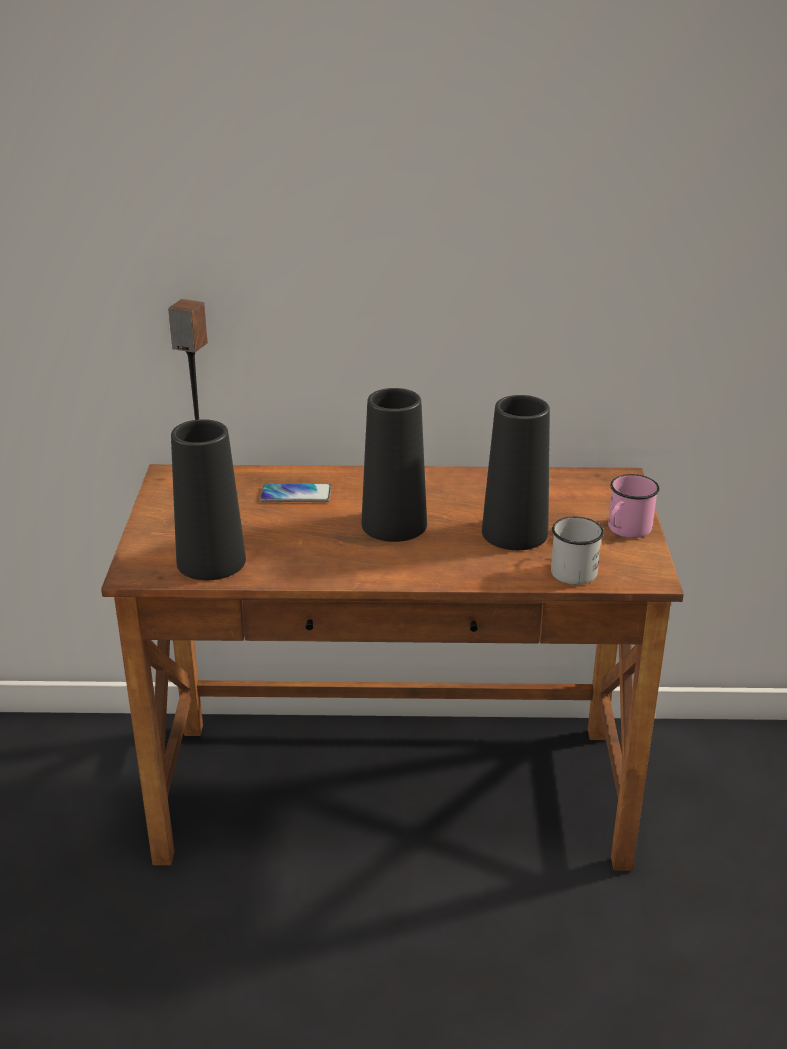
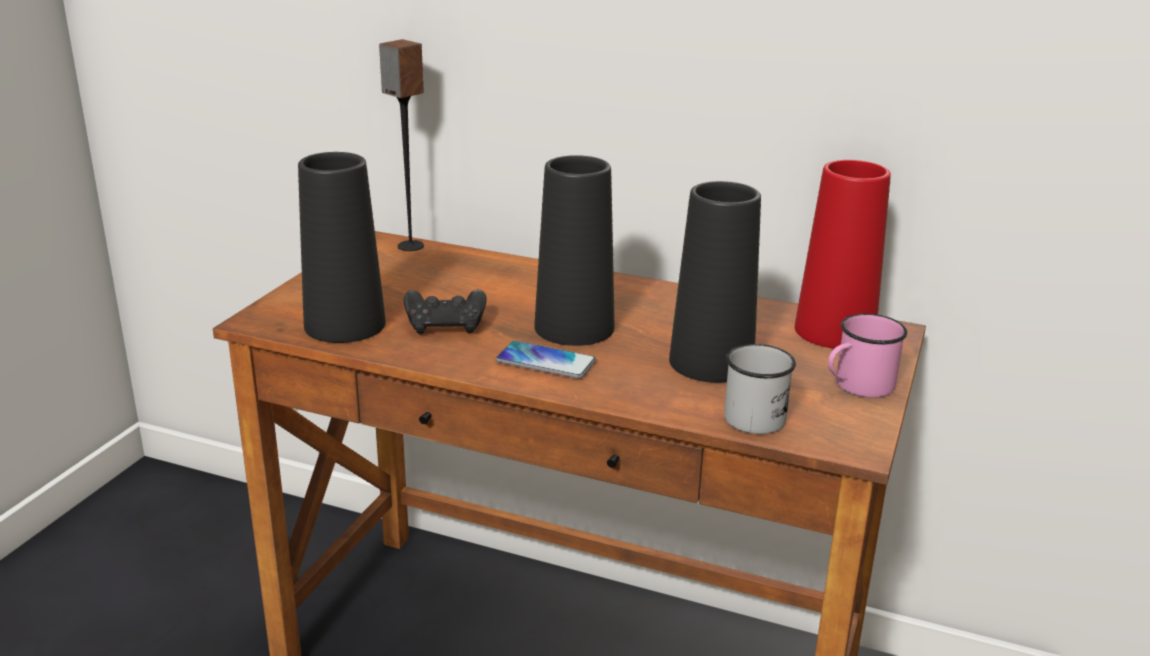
camera: 20 degrees right, 5 degrees down
(294, 545) = (446, 326): none -> black game controller
(296, 494) = (491, 280): phone -> phone (545, 362)
(583, 486) = (834, 331): none -> red vase

